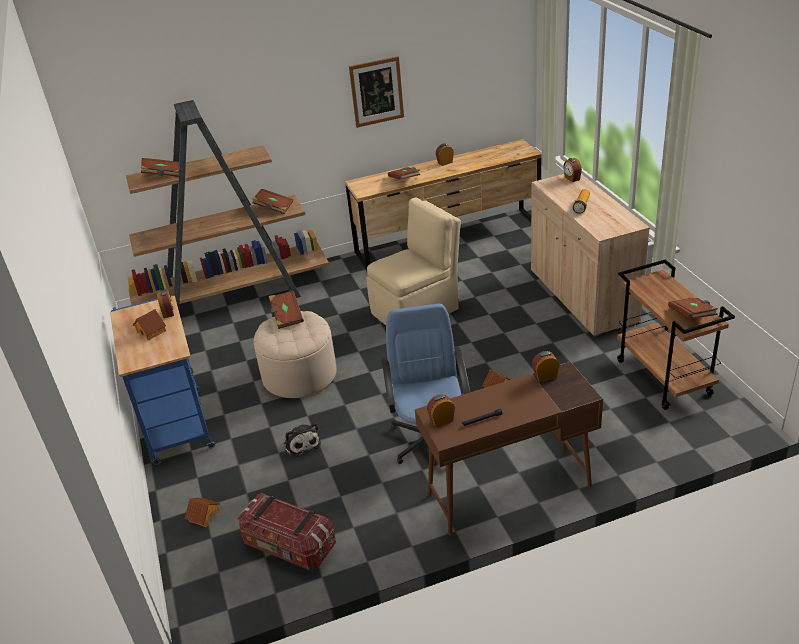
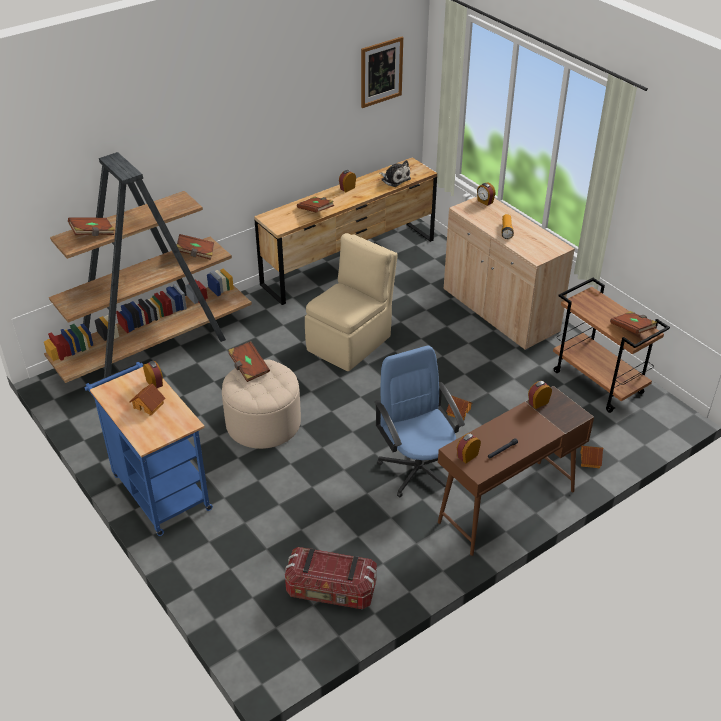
camera: 20 degrees left, 5 degrees up
(203, 516) = (234, 577): toy house -> toy house (589, 460)
(301, 443) = (297, 492): plush toy -> plush toy (394, 179)
(376, 92) = (286, 125): picture -> picture (381, 72)

